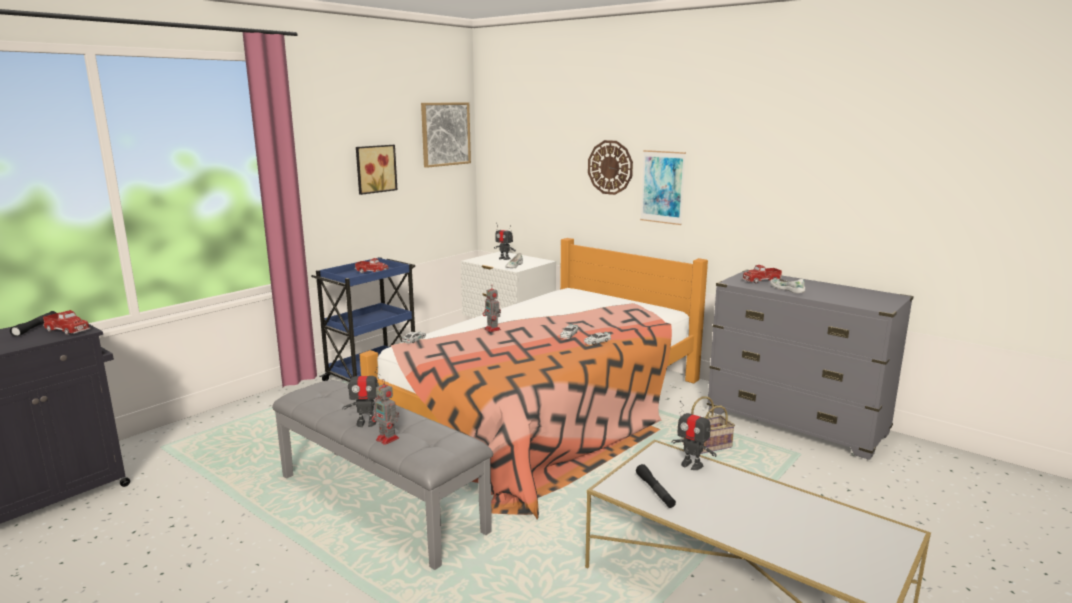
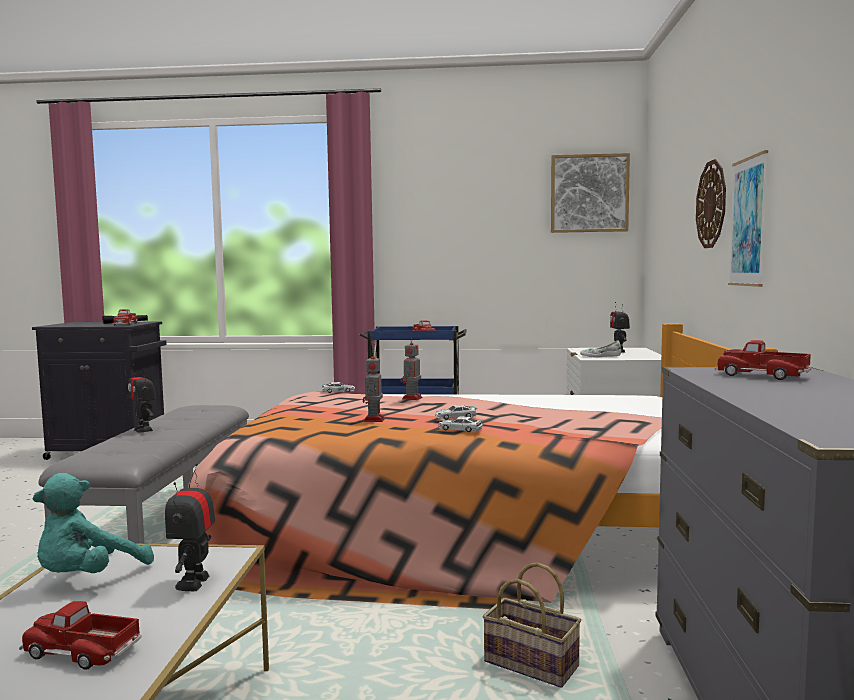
camera: 55 degrees right, 10 degrees down
(375, 169) = (478, 230): picture -> none
(388, 439) = (111, 441): toy robot -> toy robot (374, 420)
(655, 491) = (88, 577): black flashlight -> turquoise plush toy
(753, 501) = (81, 651): none -> toy truck
(787, 289) = (753, 387): white shoe -> none

